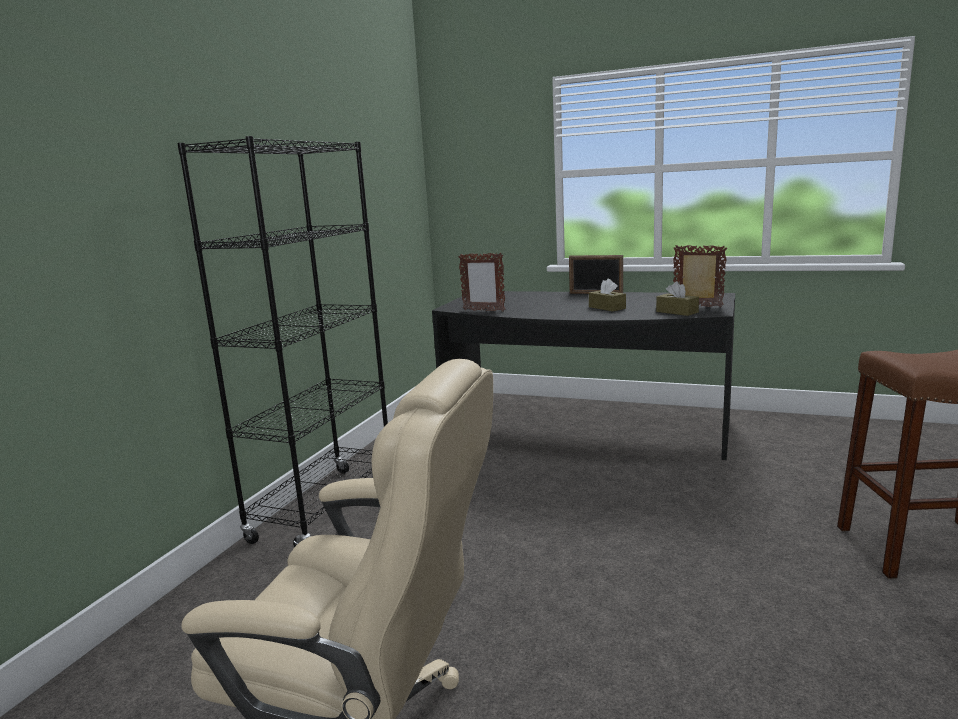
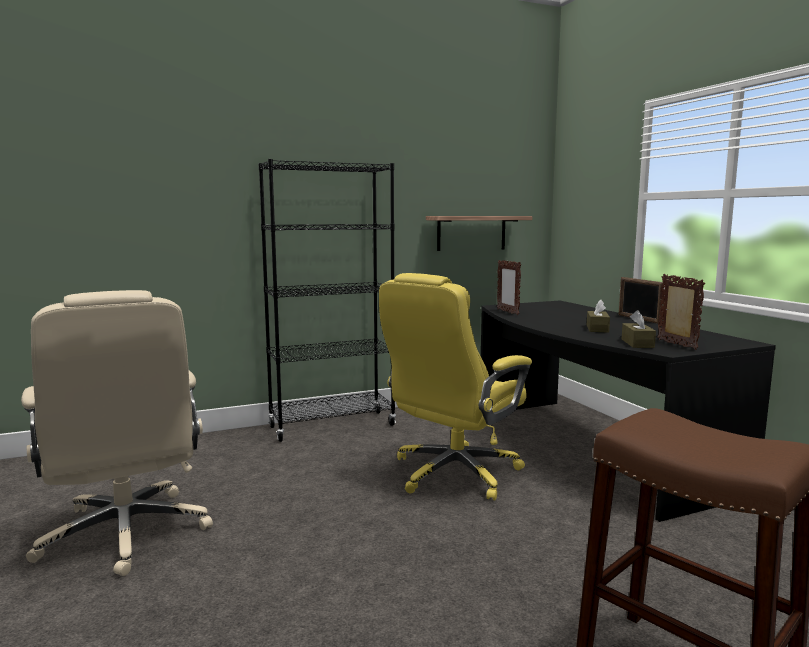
camera: 45 degrees right, 5 degrees down
(379, 227) = (471, 233): none -> shelf
(541, 494) = (453, 473): none -> yellow office chair

